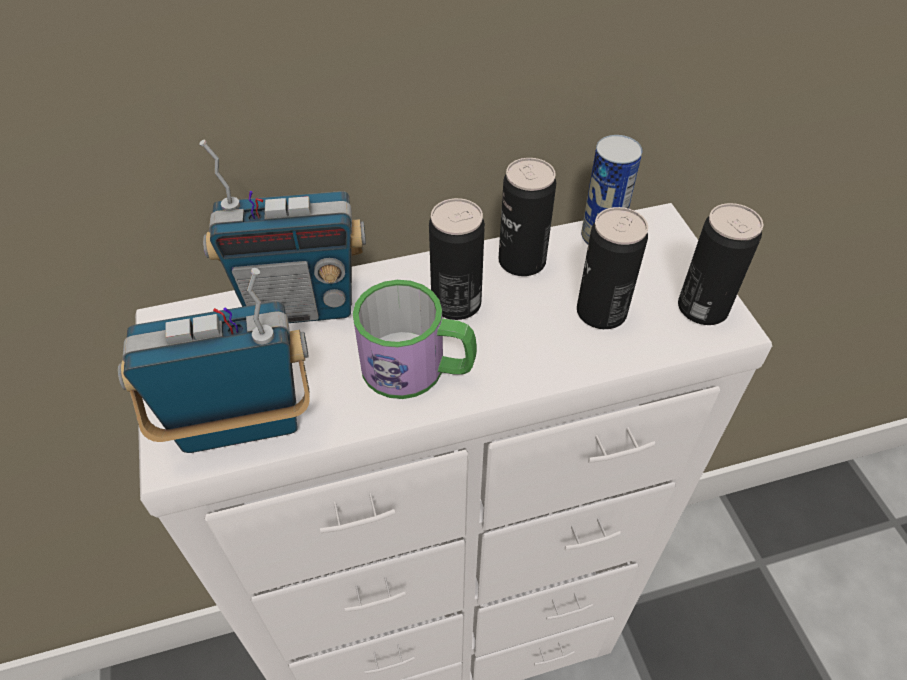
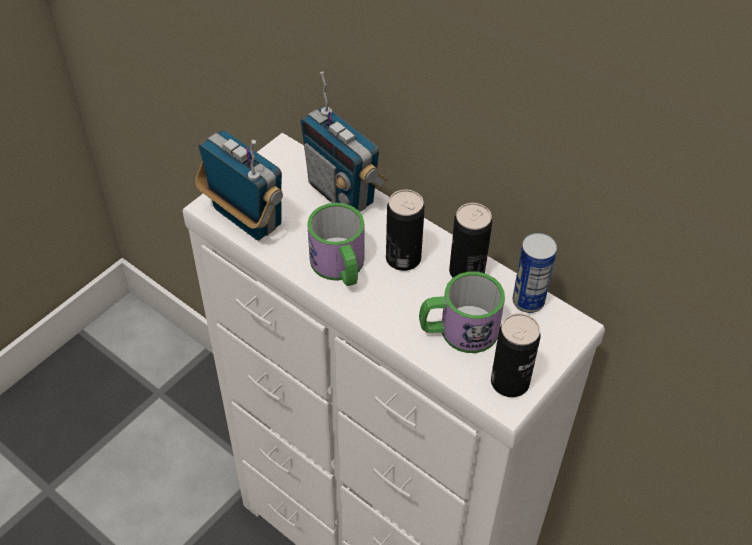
camera: 55 degrees right, 0 degrees up
(601, 312) = (458, 331): can -> mug

